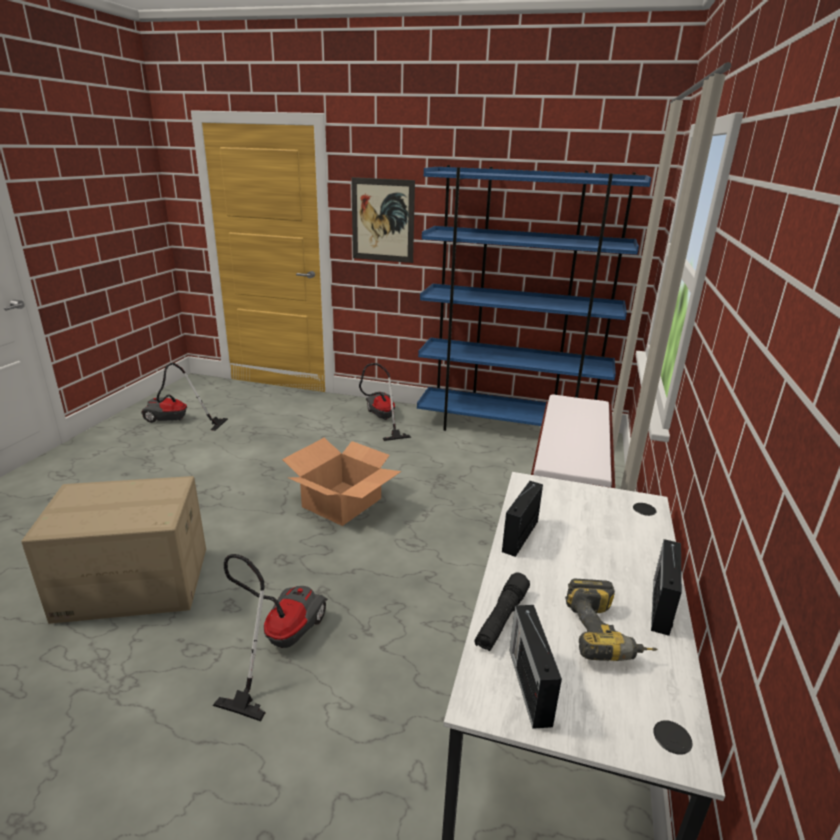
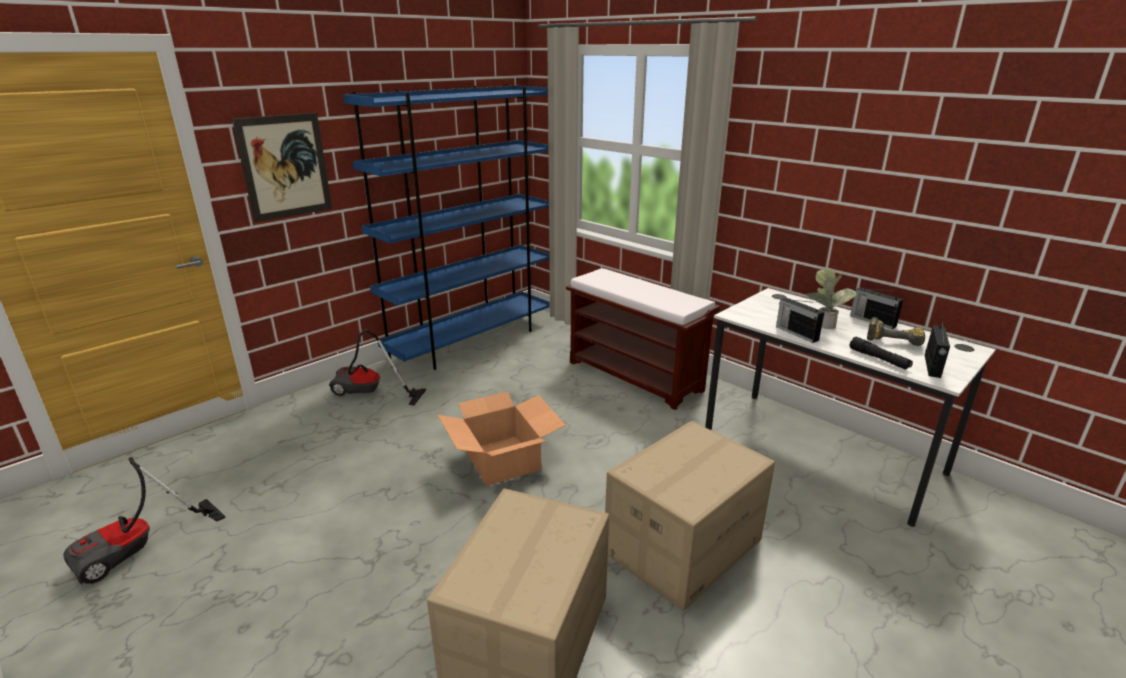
camera: 60 degrees left, 0 degrees up
(278, 643) = (682, 545): vacuum cleaner -> cardboard box
(529, 684) = (932, 366): radio -> radio turned 90 degrees counterclockwise
(584, 556) = (823, 324): none -> potted plant

